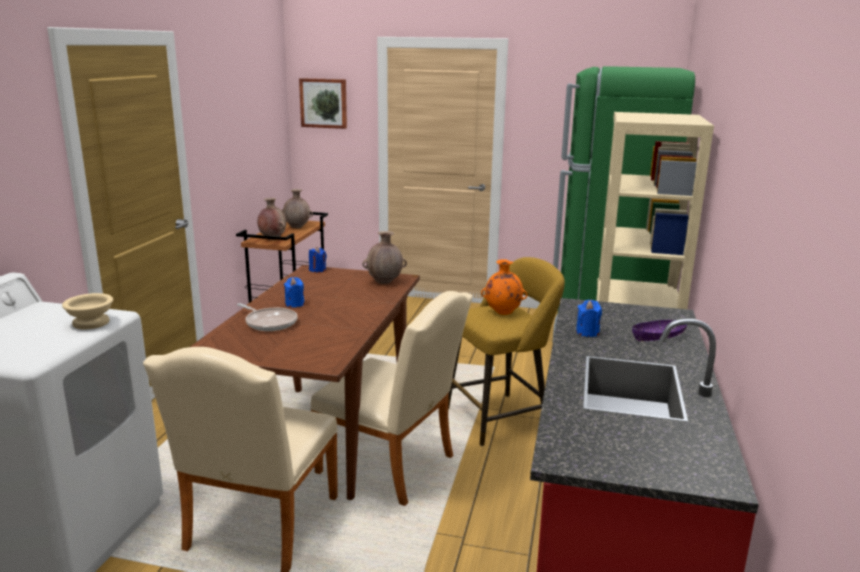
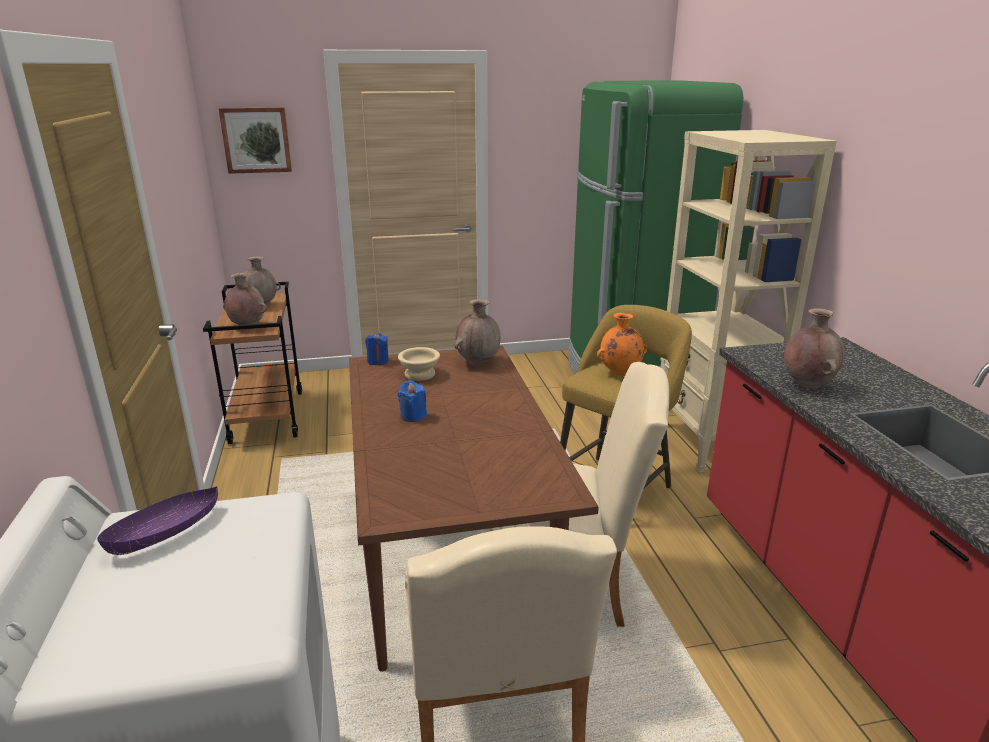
camera: 25 degrees left, 5 degrees up
(89, 323) = (260, 534): beige bowl -> beige bowl (419, 375)
(269, 322) = (416, 450): frying pan -> none
(587, 332) = (807, 384): blue candle -> brown vase
(659, 337) = (868, 375): purple bowl -> purple bowl (166, 532)

